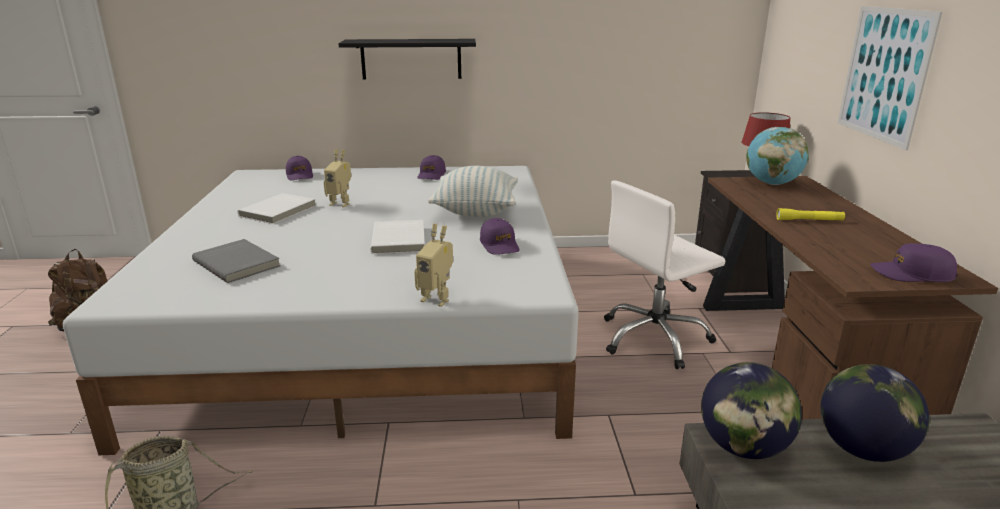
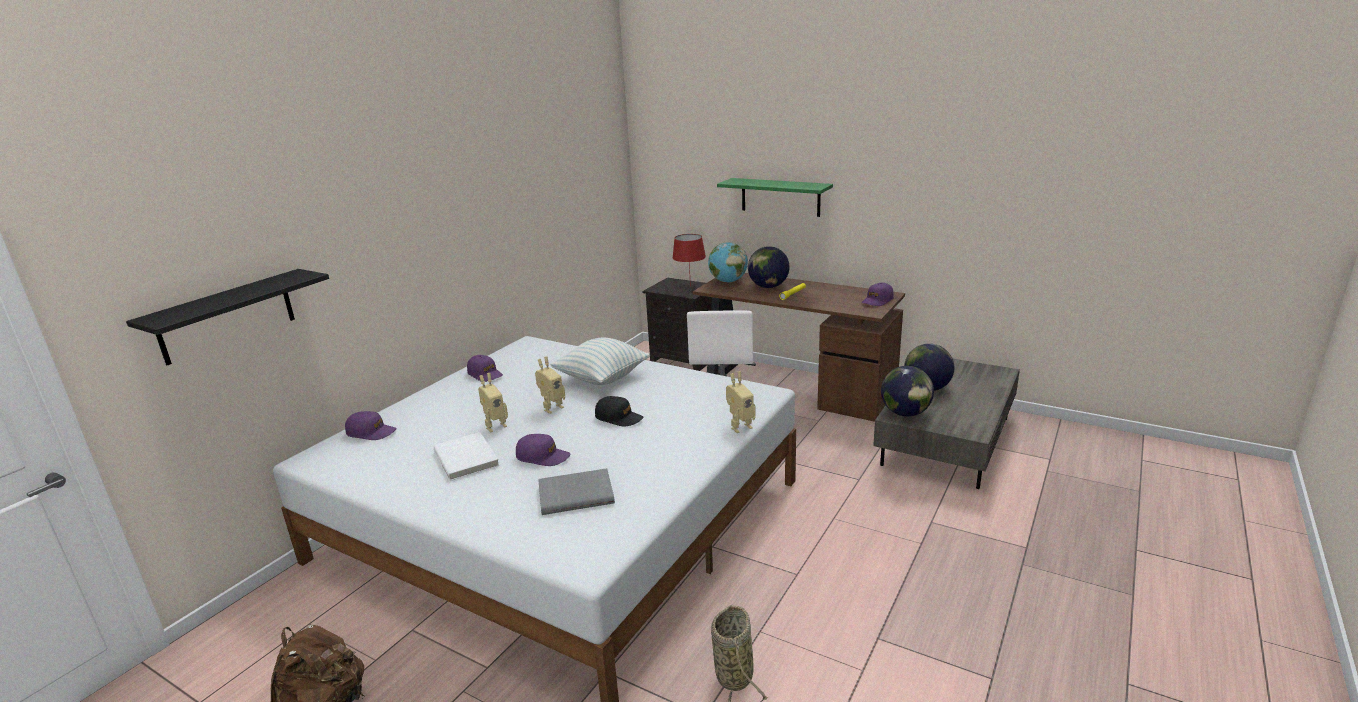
camera: 55 degrees left, 0 degrees up
(393, 211) = (551, 408): none -> toy robot
(400, 239) = (619, 418): white book -> black cap
(411, 59) = (423, 270): black shelf -> black shelf (227, 316)
(499, 245) = (678, 386): purple cap -> purple cap (543, 457)
(802, 203) = (768, 286): none -> globe
(884, 74) = (780, 197): picture -> green shelf

